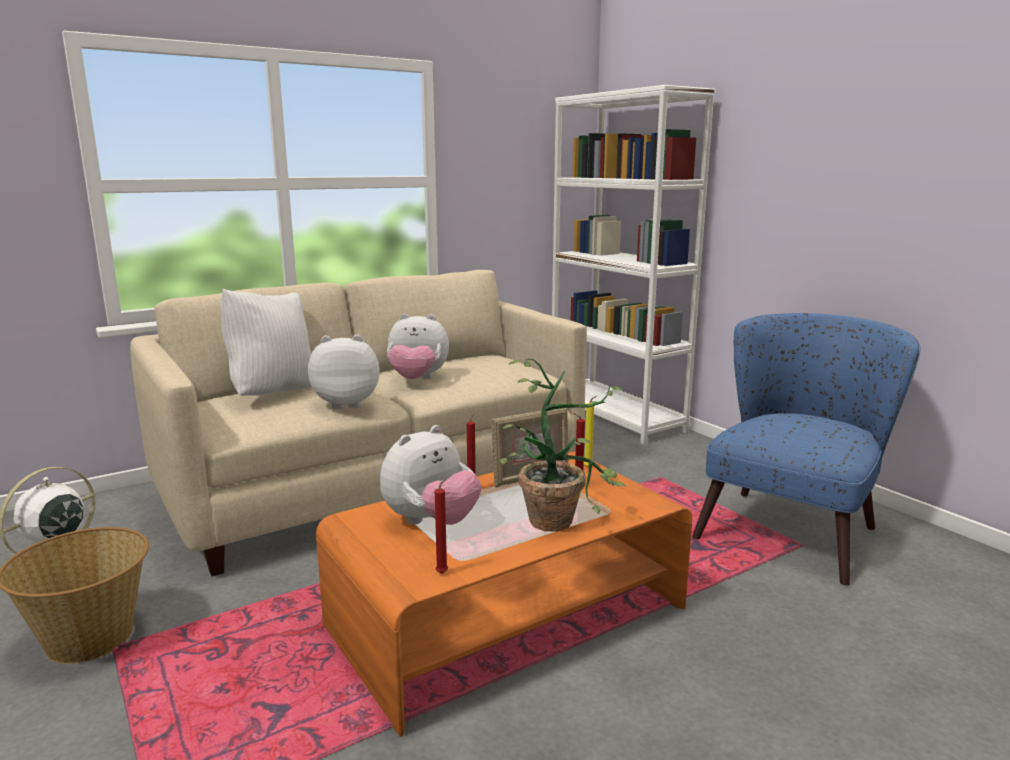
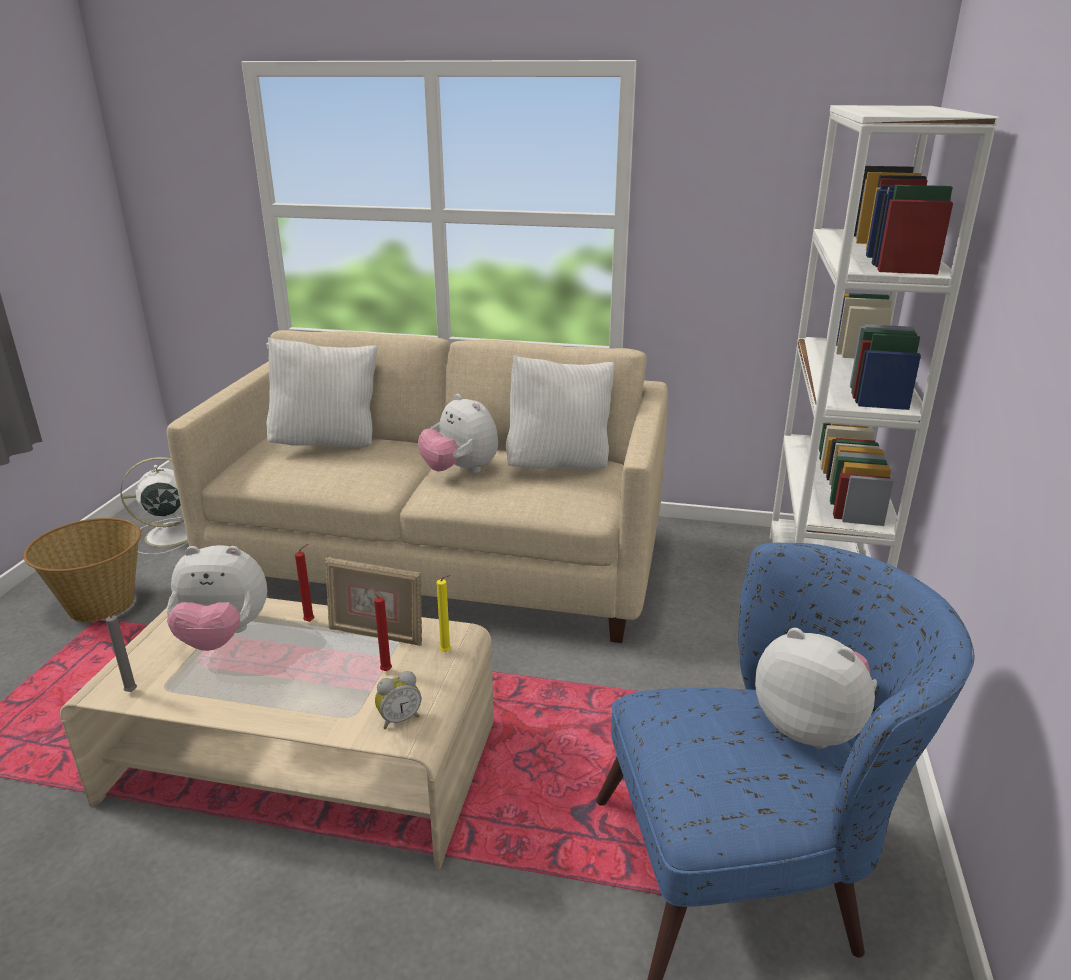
camera: 45 degrees right, 10 degrees up
(347, 403) = (351, 478): plush toy -> plush toy (810, 726)
(443, 572) = (133, 691): red candle -> grey candle
(474, 361) = (559, 466): none -> white pillow
(507, 616) = (303, 761): orange coffee table -> beige coffee table
(559, 517) = (302, 693): potted plant -> none
(637, 499) = (399, 719): none -> alarm clock

